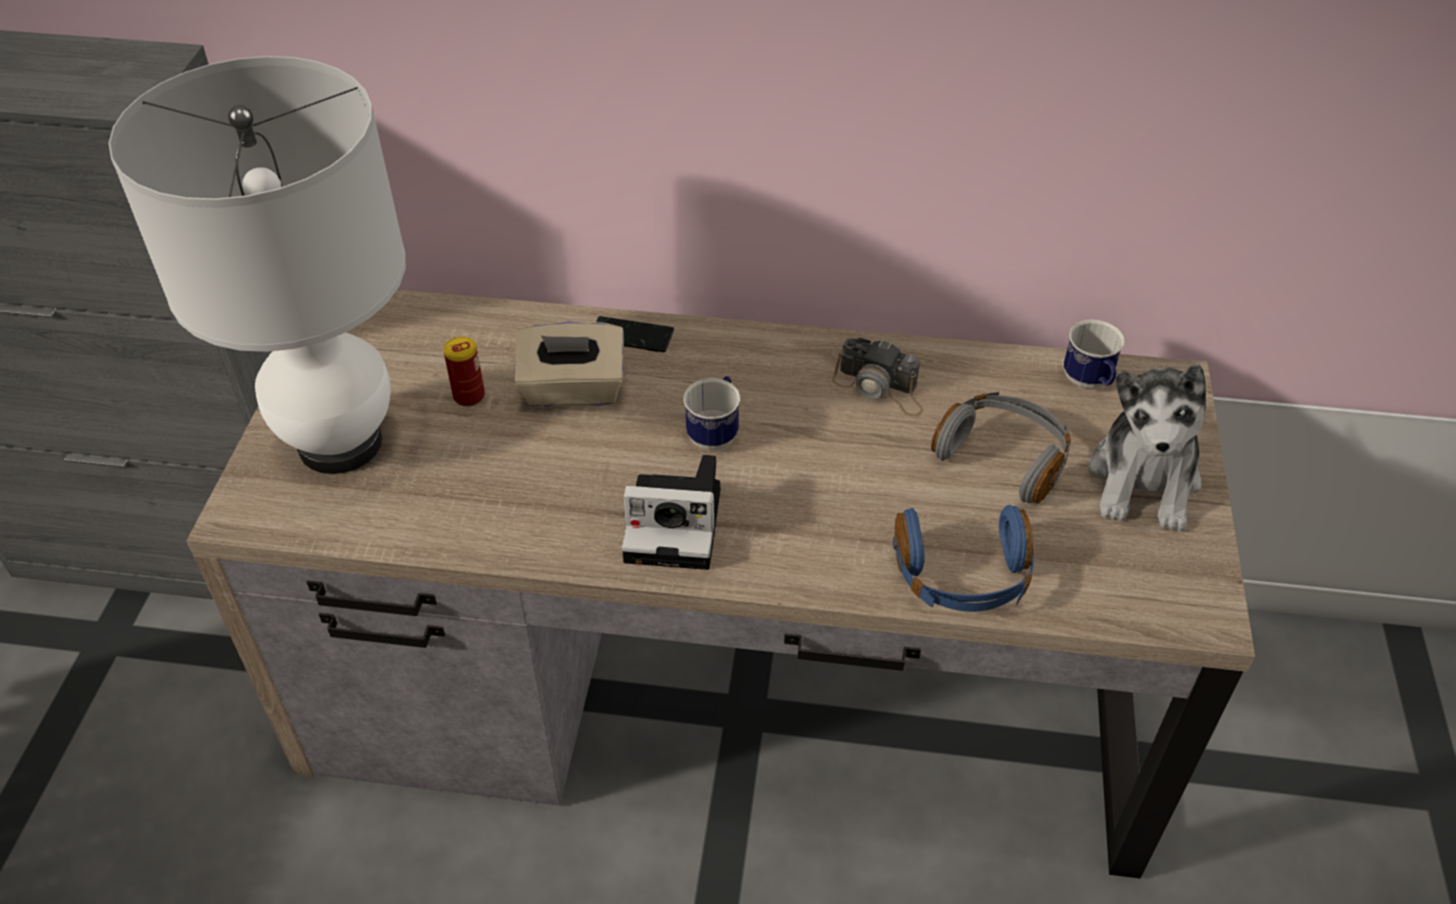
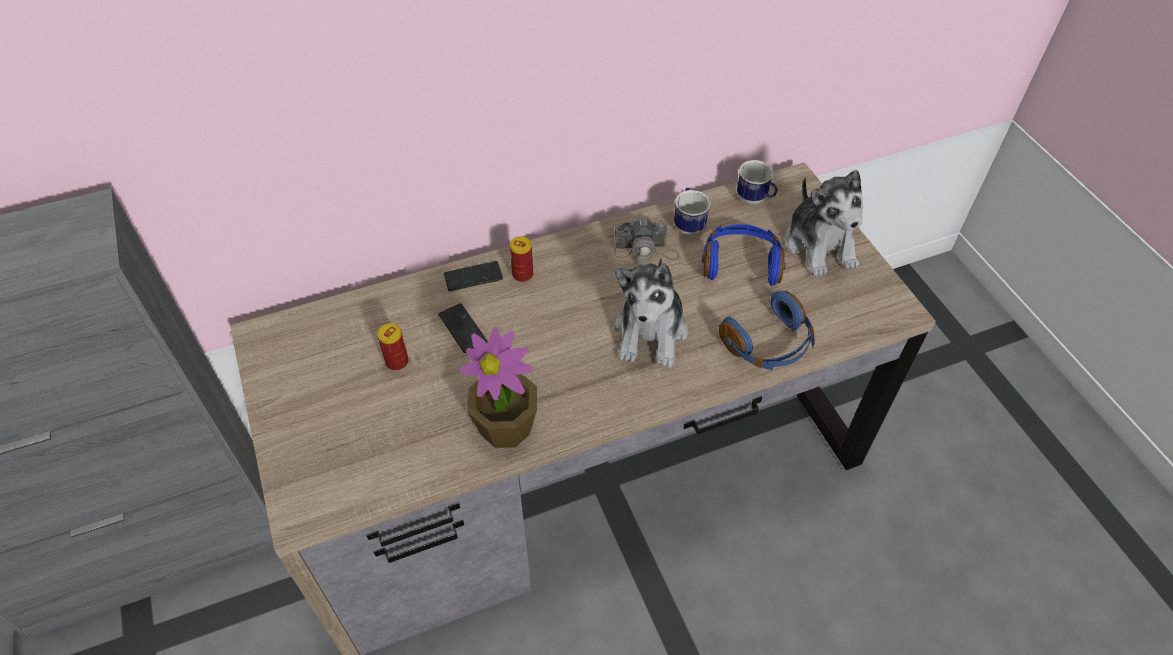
camera: 30 degrees left, 5 degrees up
(341, 443) = (333, 432): white table lamp -> none
(537, 525) = (506, 427): none -> potted plant
(573, 390) = (462, 329): beige tissue box -> phone
(678, 524) = (591, 386): camera -> none
(694, 356) = (522, 274): none -> can
(715, 432) = (571, 318): mug -> mug (688, 224)
(807, 492) = (651, 332): none -> plush toy
(1004, 457) = (741, 263): grey headphones -> blue headphones

